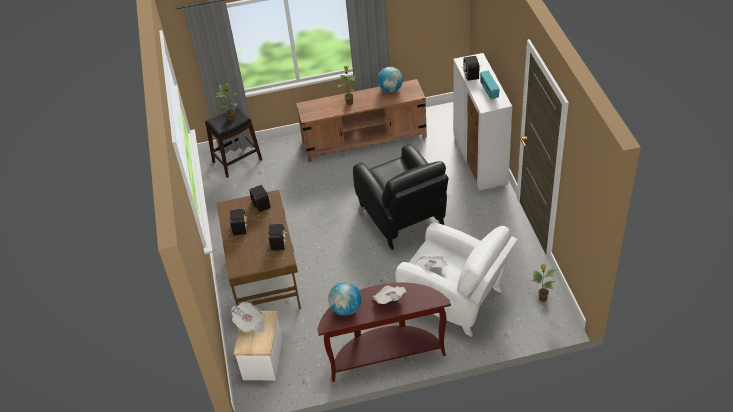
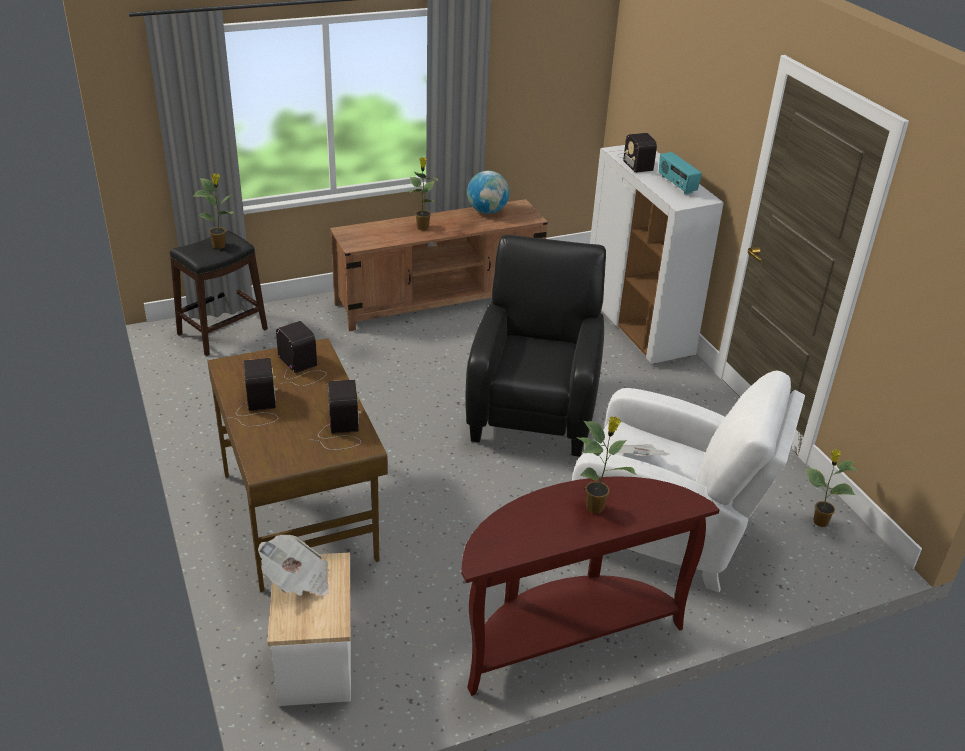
camera: 15 degrees left, 10 degrees down
(346, 309) = (512, 528): globe -> none
(389, 299) = (596, 507): newspaper -> potted plant
(403, 218) = (534, 407): black armchair -> black armchair turned 135 degrees counterclockwise

